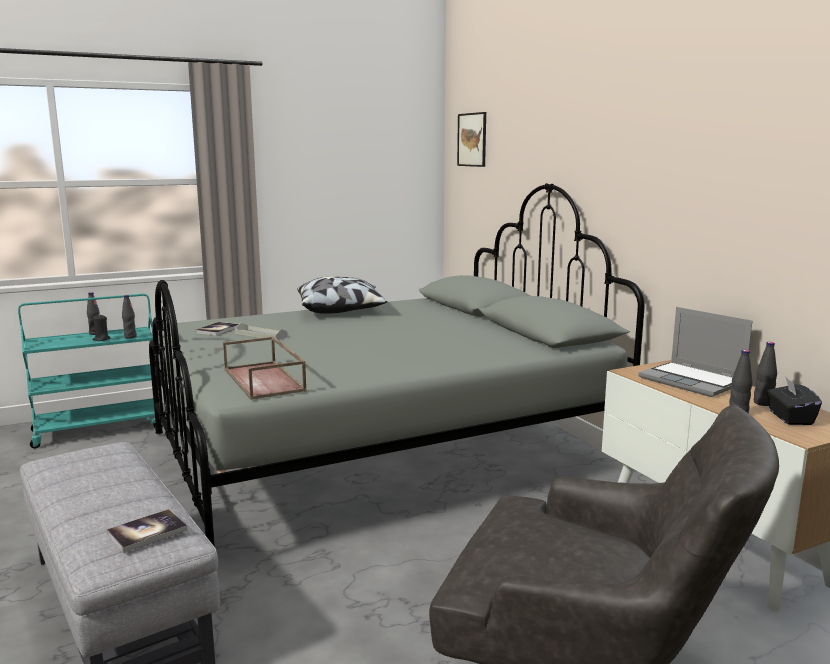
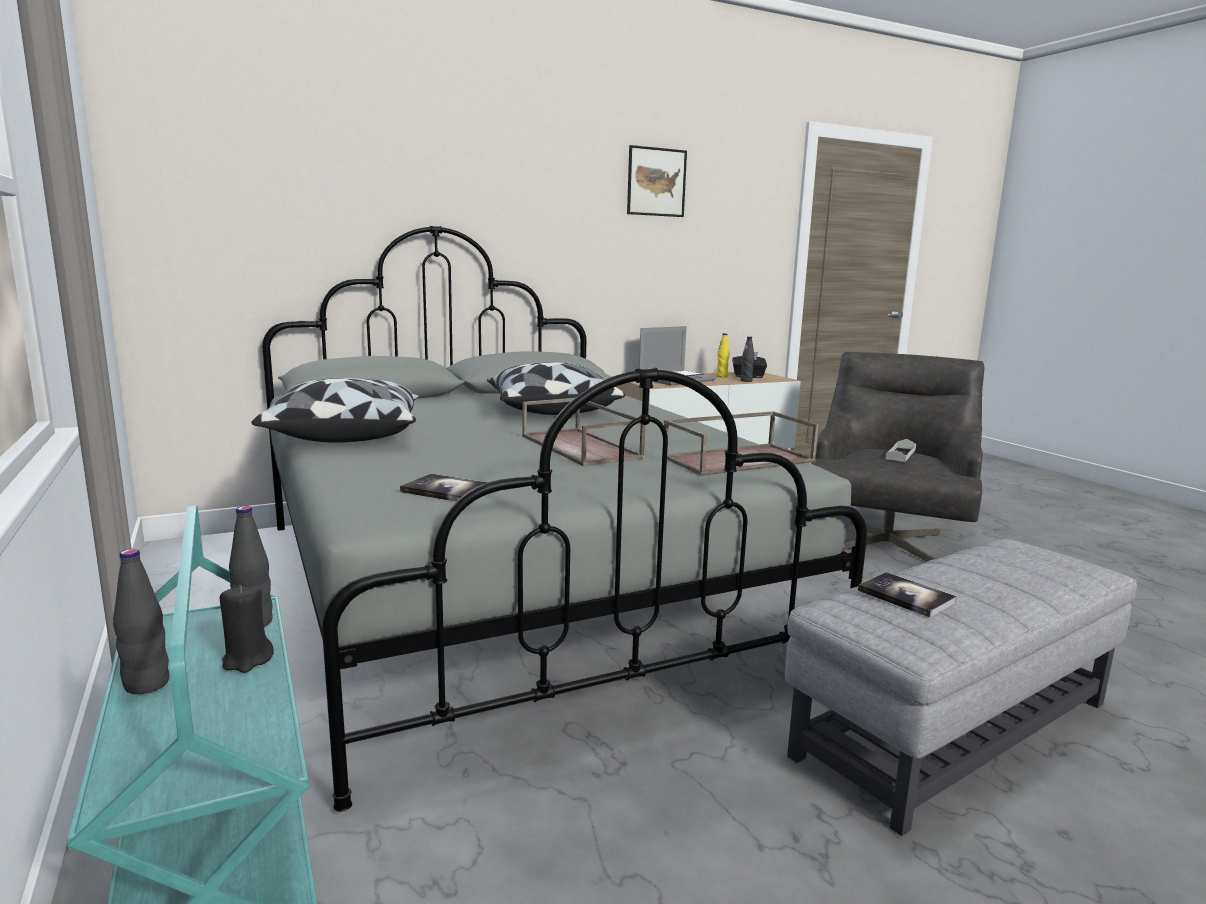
camera: 90 degrees left, 0 degrees up
(147, 532) = (1028, 551): book -> book (906, 596)
(261, 335) = (498, 467): grey tray -> grey tray (900, 454)
(308, 347) = (582, 447): none -> brown tray
(436, 339) = (551, 410): none -> pillow
(472, 139) = (208, 155): picture -> picture (656, 182)
(763, 403) = (722, 376): black bottle -> yellow bottle

